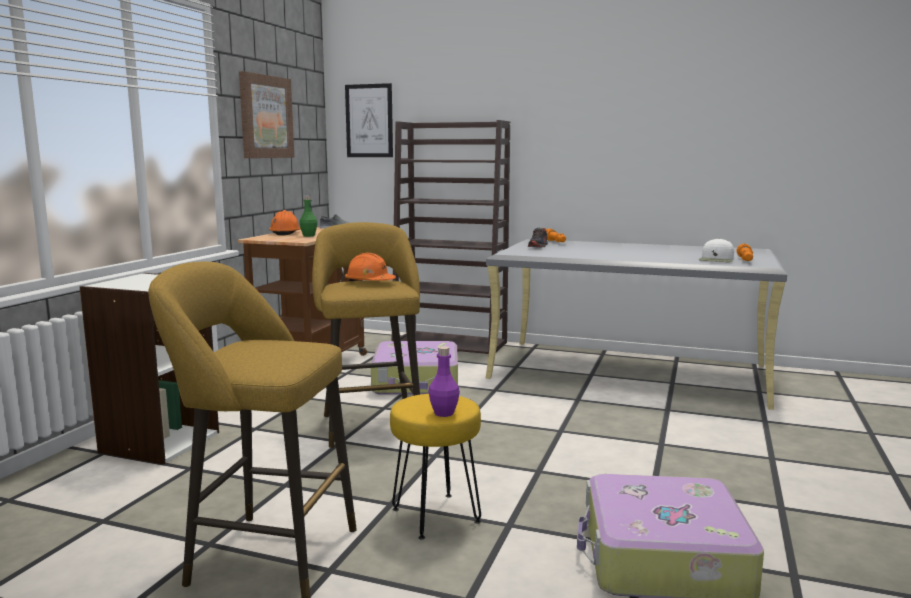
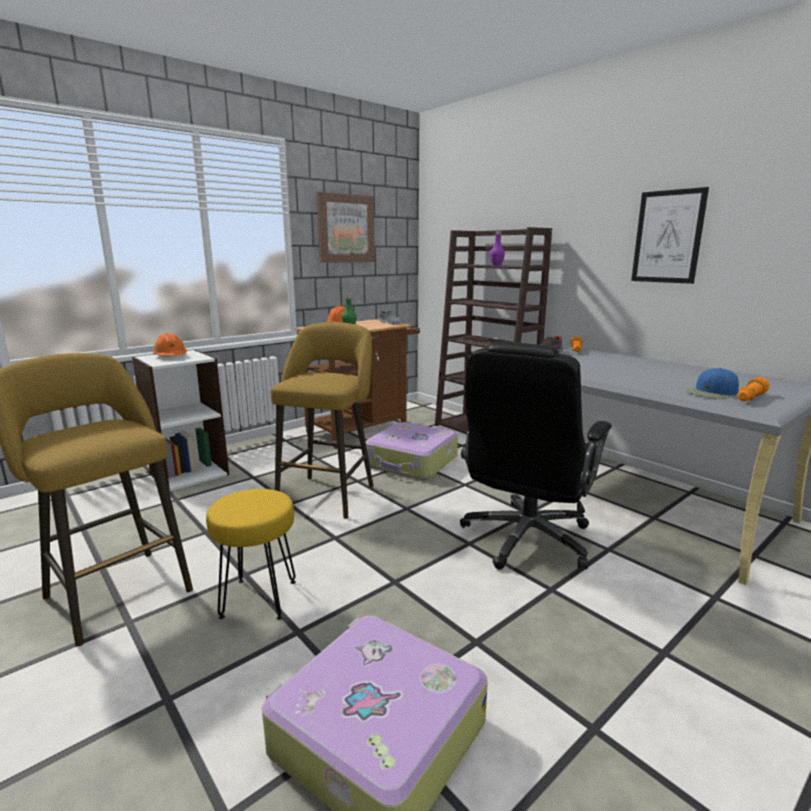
camera: 30 degrees right, 5 degrees up
(369, 121) = (446, 230): picture -> picture (668, 237)
(369, 282) = (326, 375): orange hard hat -> orange hard hat (170, 356)
(444, 413) = (238, 515): purple bottle -> purple bottle (496, 265)
(600, 417) = (526, 539): none -> black office chair
(716, 259) = (711, 393): white cap -> blue cap

